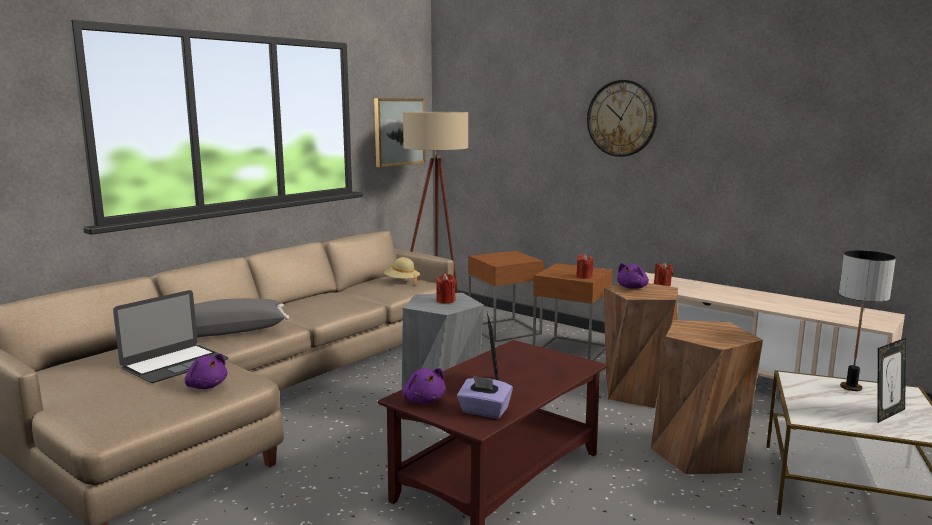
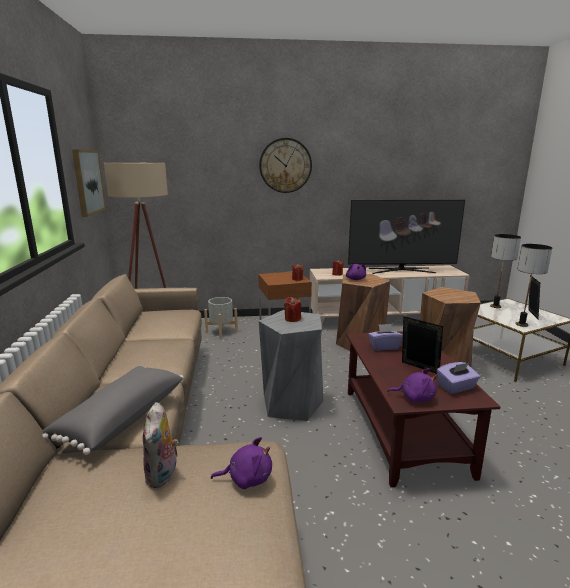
camera: 45 degrees left, 5 degrees up
(175, 364) = (163, 475): laptop -> plush toy
(402, 282) = (168, 315): beige hat -> none
(504, 330) = (221, 332): brown side table -> grey planter
(515, 361) = (384, 347): none -> purple tissue box
(778, 301) = (401, 270): none -> television
(820, 416) = (522, 324): none -> table lamp

